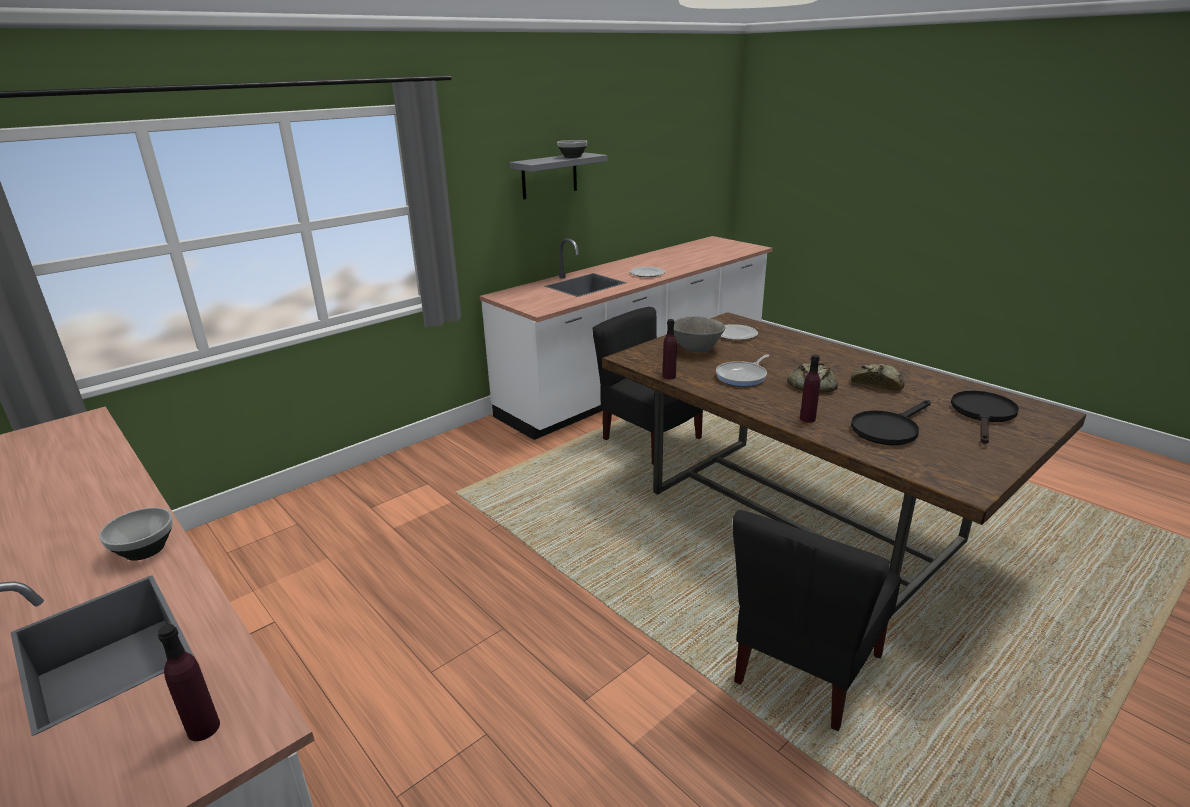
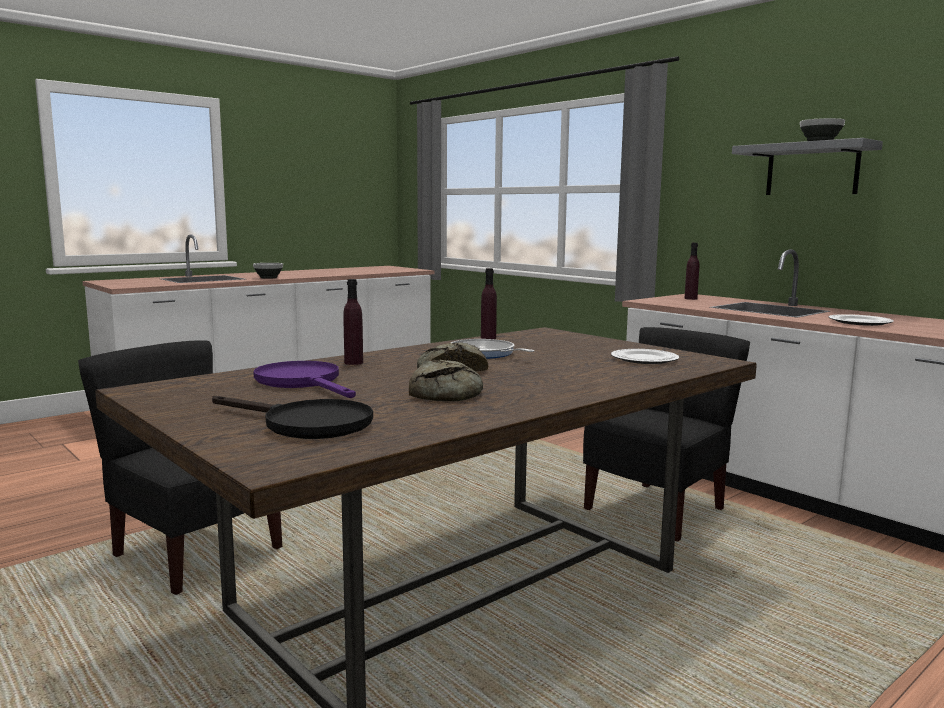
camera: 90 degrees right, 15 degrees down
(203, 728) = (133, 284): purple bottle -> purple bottle (690, 298)
(696, 349) = (576, 346): grey bowl -> none
(888, 429) = (303, 382): black frying pan -> purple frying pan

